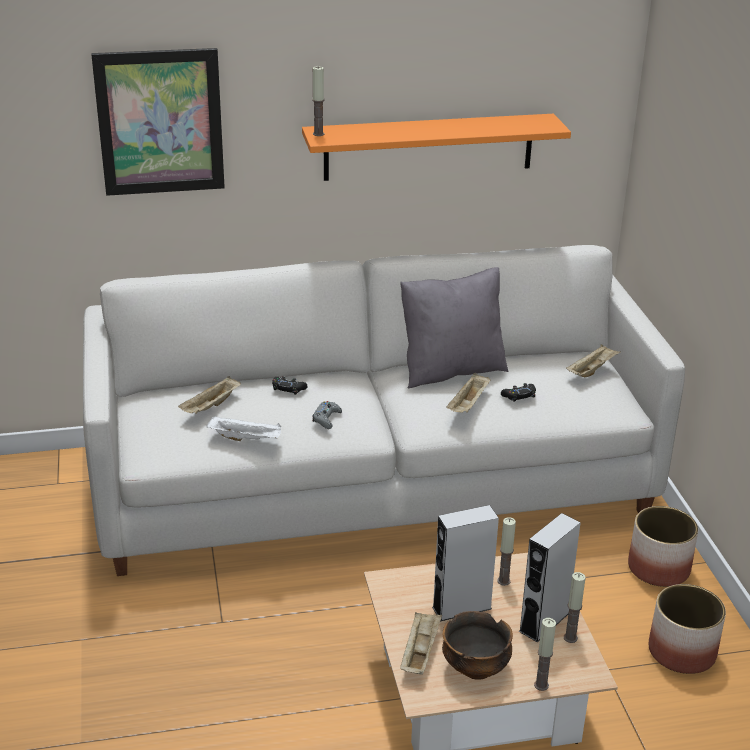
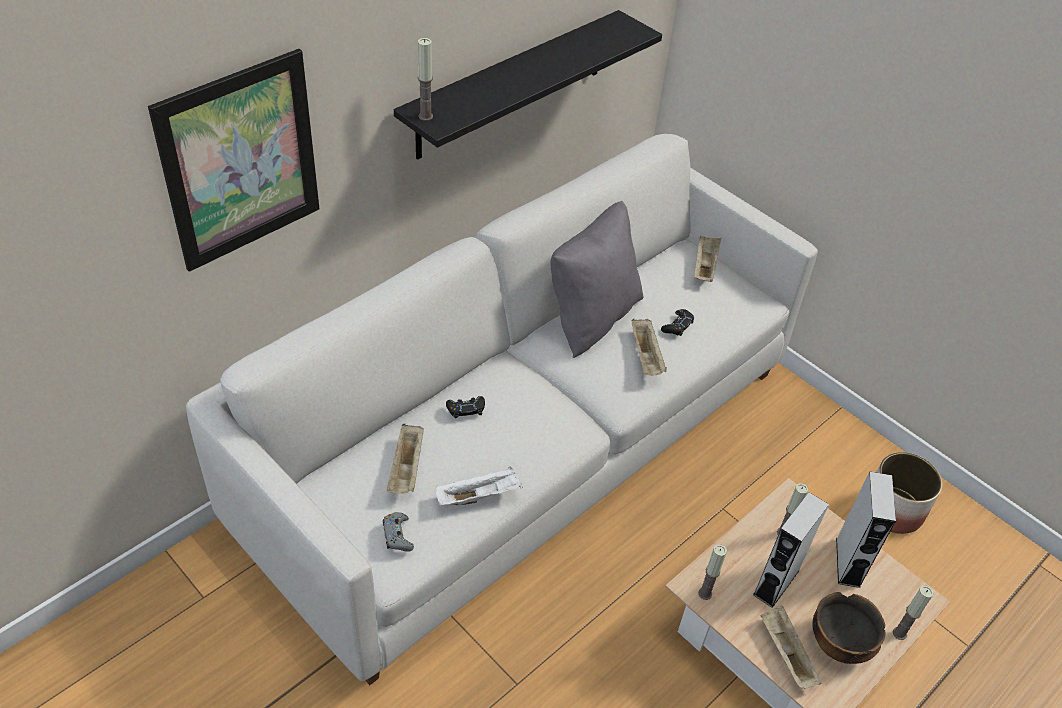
camera: 35 degrees left, 15 degrees up
(326, 419) = (537, 434): grey game controller -> grey game controller (398, 535)
(429, 147) = (512, 85): orange shelf -> black shelf
(570, 638) = (879, 568): candle -> candle (705, 593)
(659, 568) = (815, 430): planter -> none

